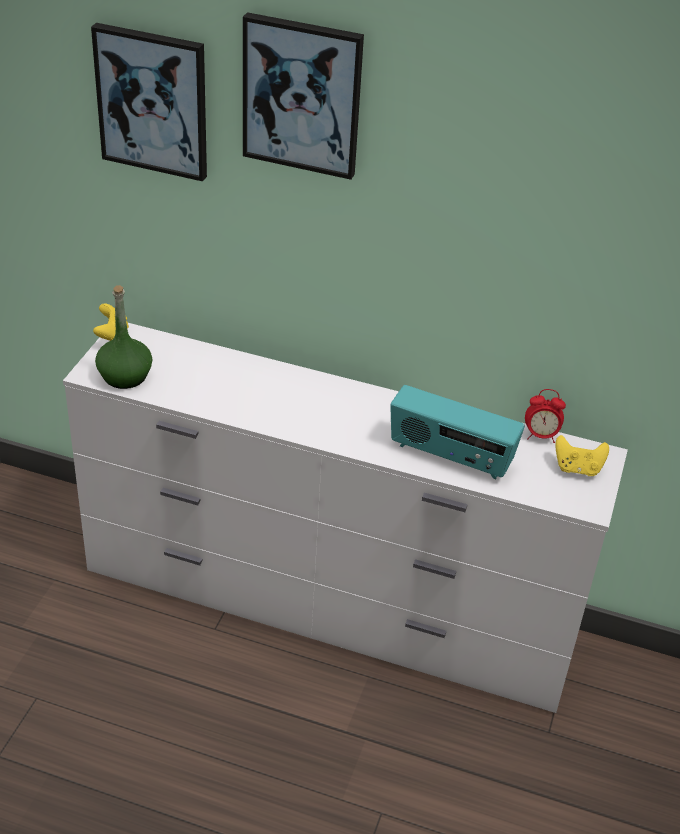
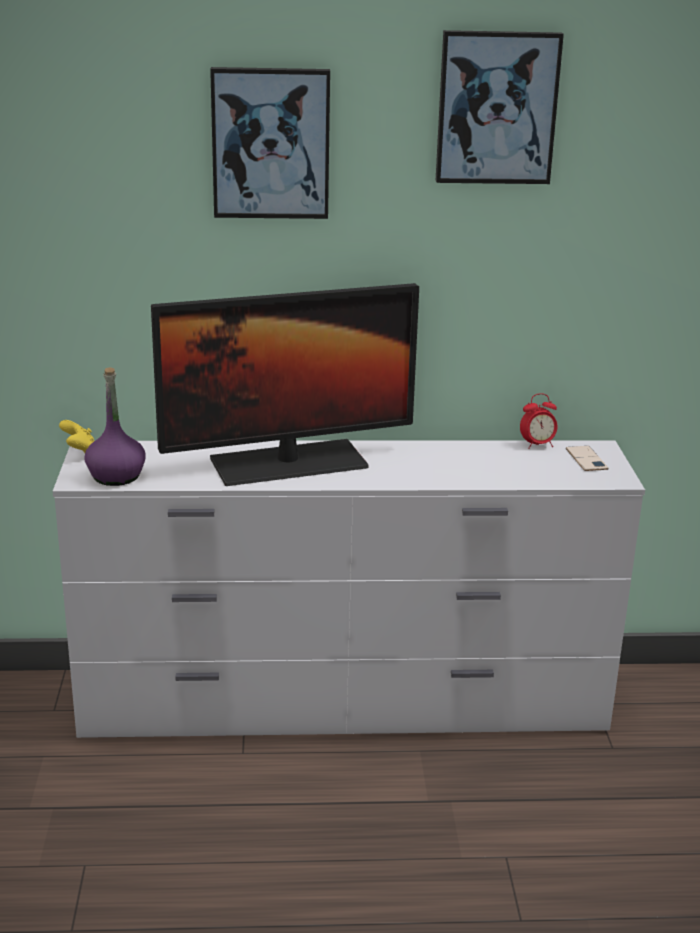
camera: 20 degrees left, 15 degrees down
(125, 376) = (116, 476): green bottle -> purple bottle
(153, 101) = (111, 181): picture -> picture (496, 108)
(285, 398) = (288, 463): none -> monitor
(450, 456) = (472, 472): radio -> none
(577, 468) = (586, 459): yellow game controller -> phone

